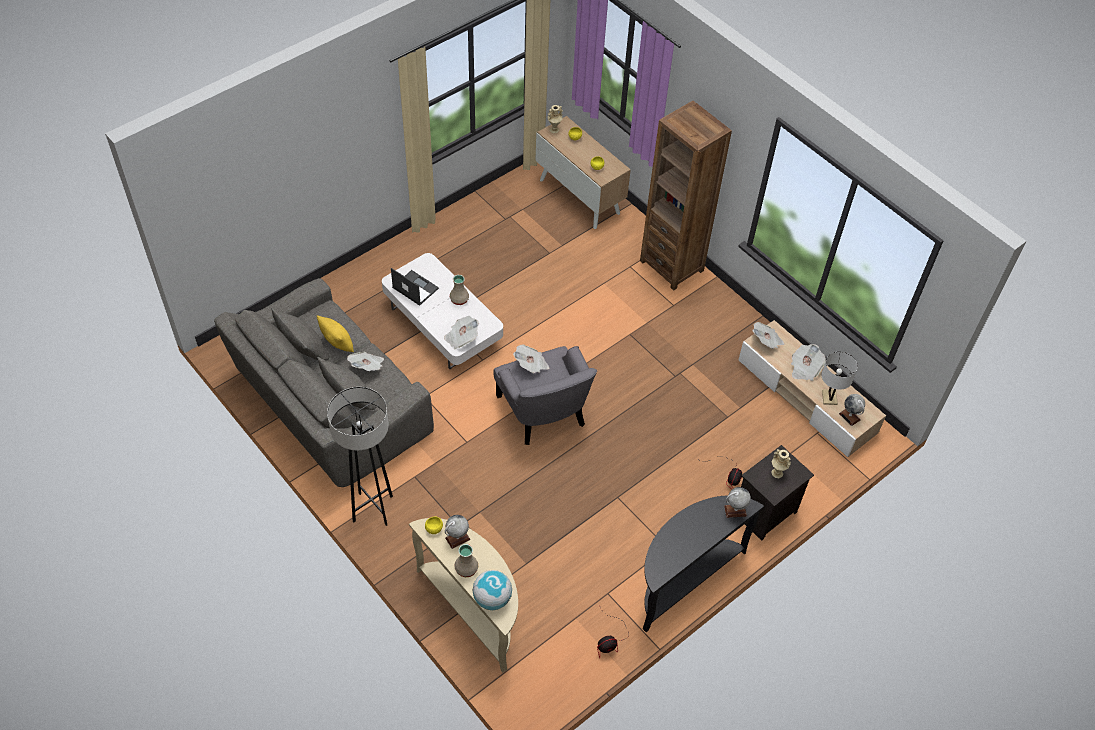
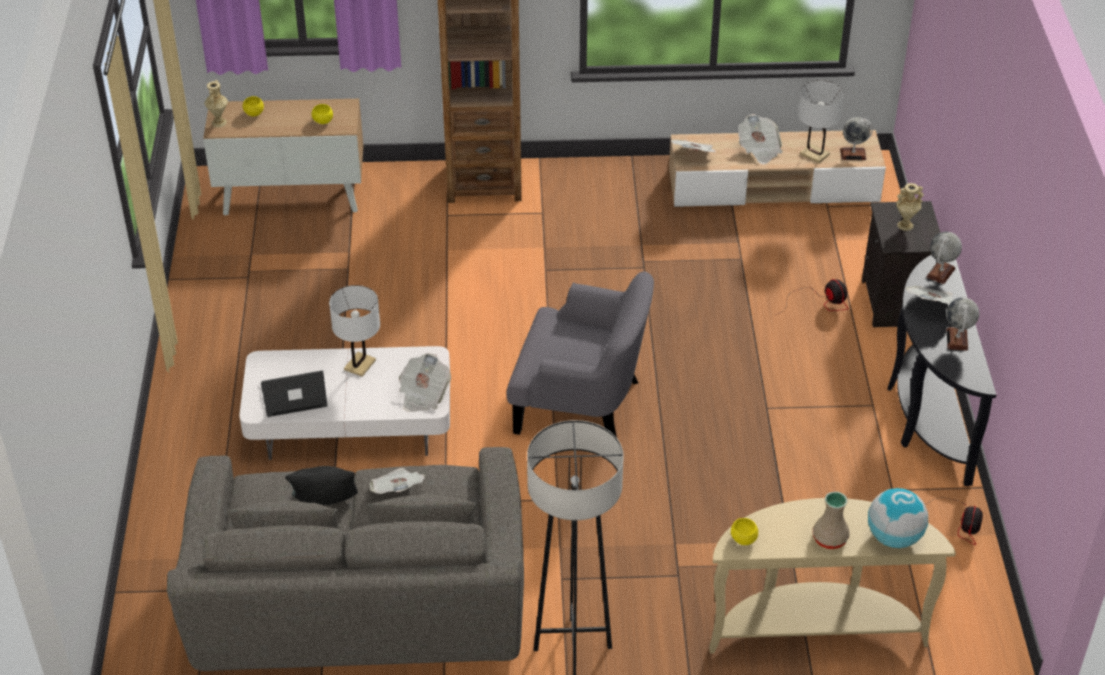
camera: 50 degrees left, 10 degrees down
(337, 343) = (324, 502): yellow pillow -> black pillow
(457, 538) = (777, 524): globe -> globe (957, 339)
(459, 300) = (360, 365): beige vase -> white table lamp
(531, 365) = (544, 347): newspaper -> newspaper (931, 305)

